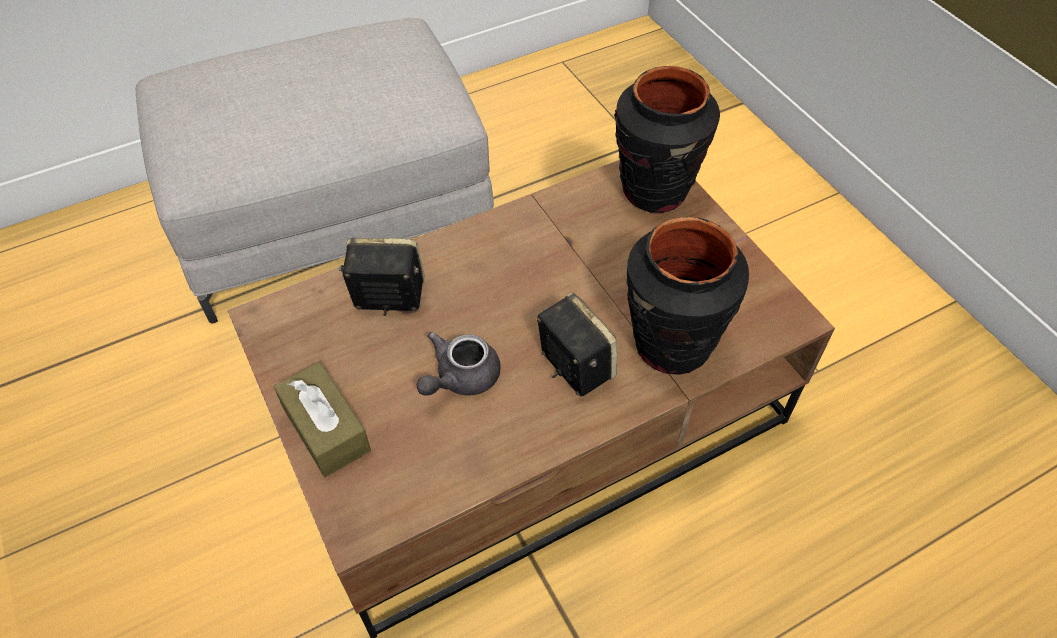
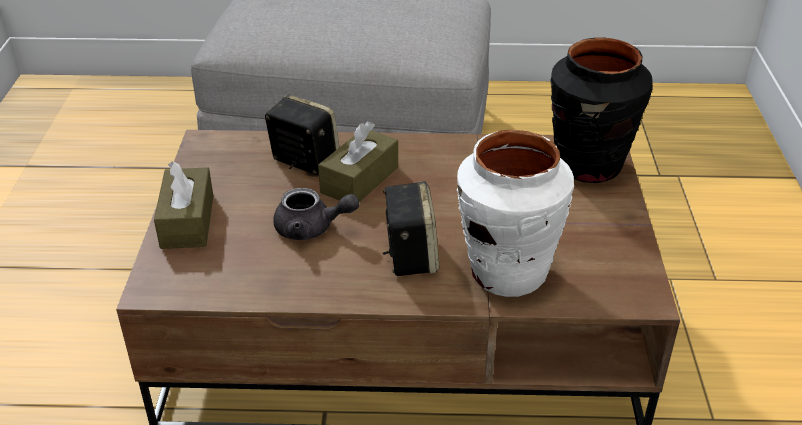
camera: 30 degrees right, 15 degrees down
(460, 378) = (311, 229): grey teapot -> grey teapot turned 150 degrees counterclockwise
(462, 297) = (359, 180): none -> brown tissue box
(671, 345) = (507, 273): black vase -> white vase

